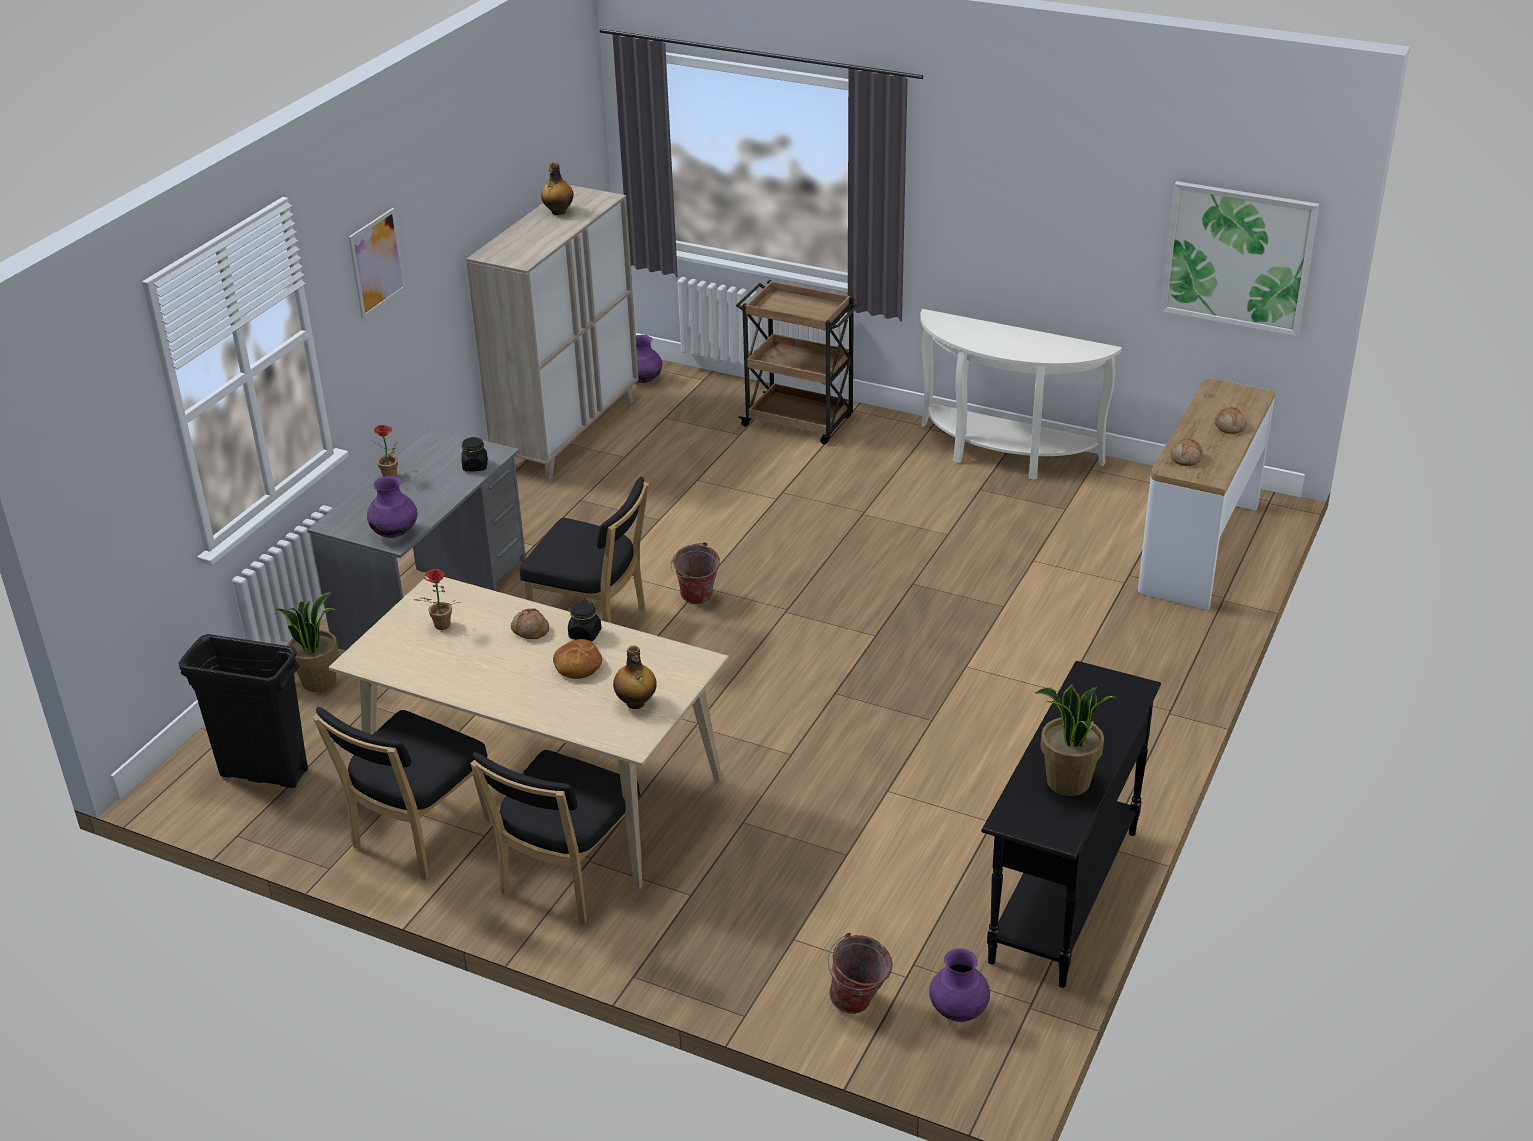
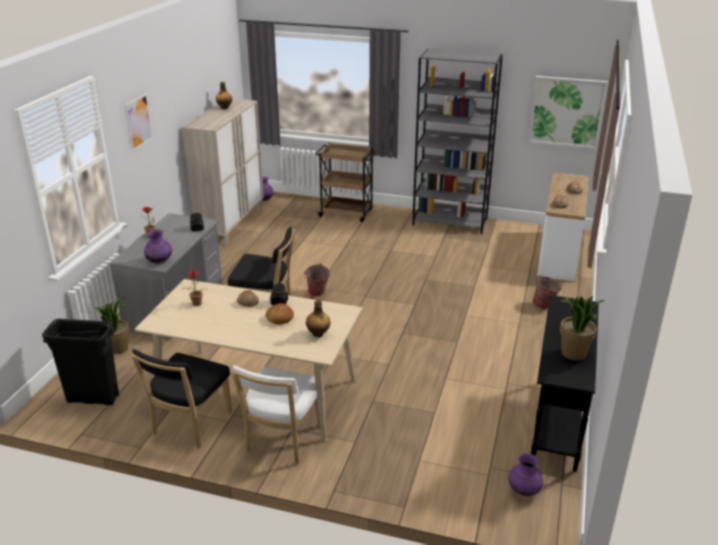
camera: 10 degrees left, 5 degrees down
(566, 880) = (281, 441): black chair -> white chair
(859, 1004) = (467, 493): bucket -> bucket (545, 306)
(1003, 456) = (450, 222): white console table -> grey bookcase

